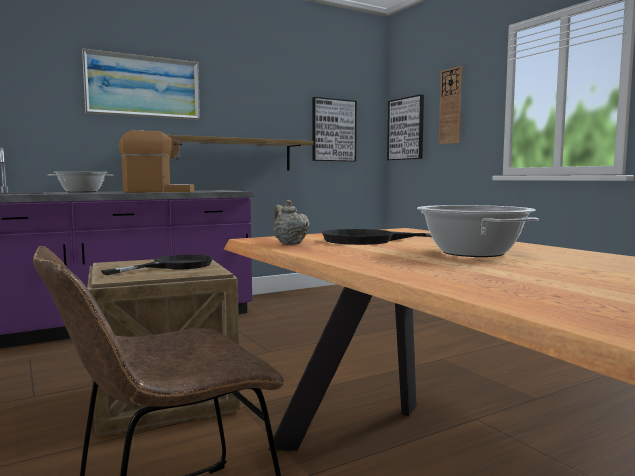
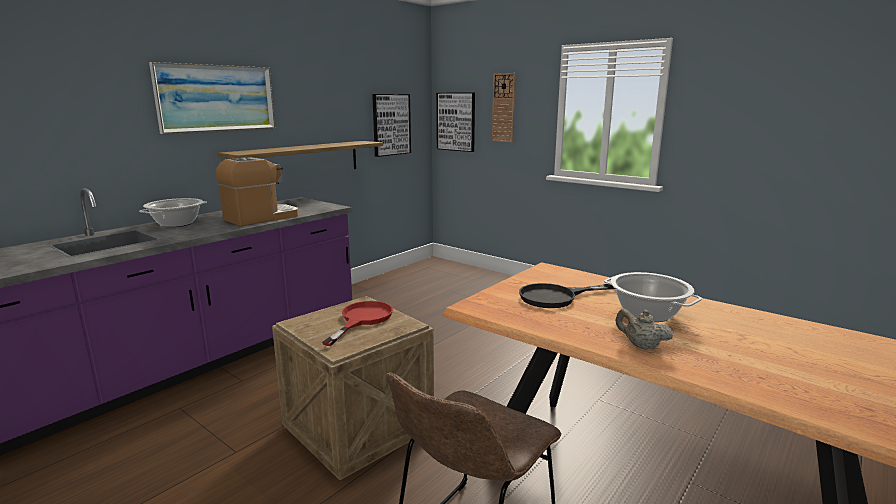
camera: 20 degrees left, 10 degrees up
(173, 266) = (362, 319): black frying pan -> red frying pan
(289, 243) = (509, 313): beige teapot -> beige teapot (641, 346)

